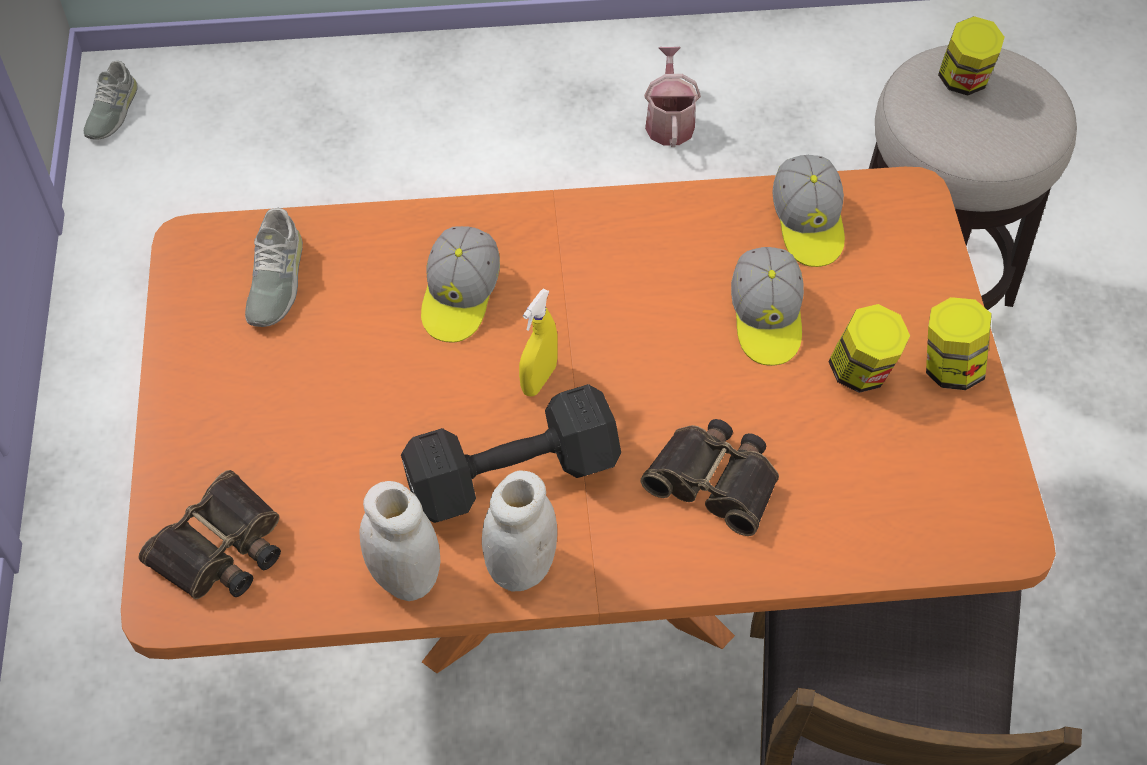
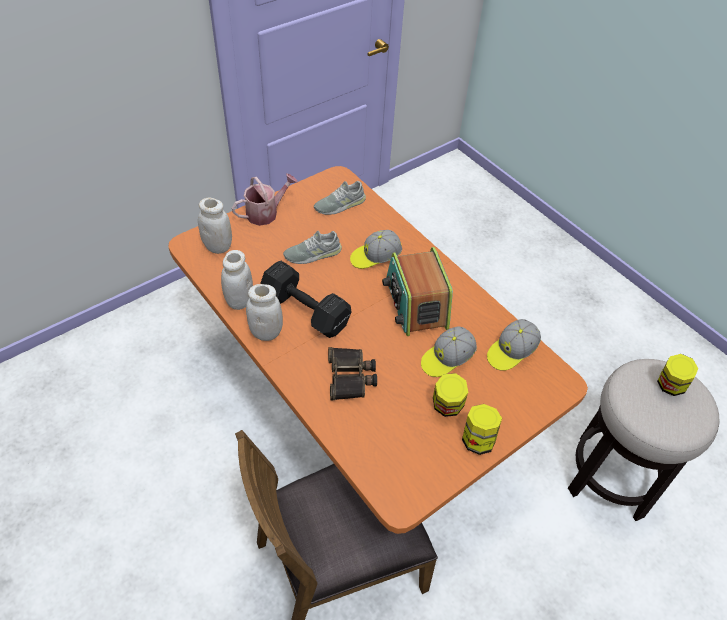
camera: 55 degrees right, 5 degrees down
(111, 111) = (440, 169): grey shoe -> grey shoe (312, 254)
(222, 550) = (218, 247): binoculars -> white jar
(539, 379) = (355, 298): yellow spray bottle -> none
(616, 296) = (415, 304): none -> radio
(669, 121) = (603, 332): watering can -> watering can (266, 213)

